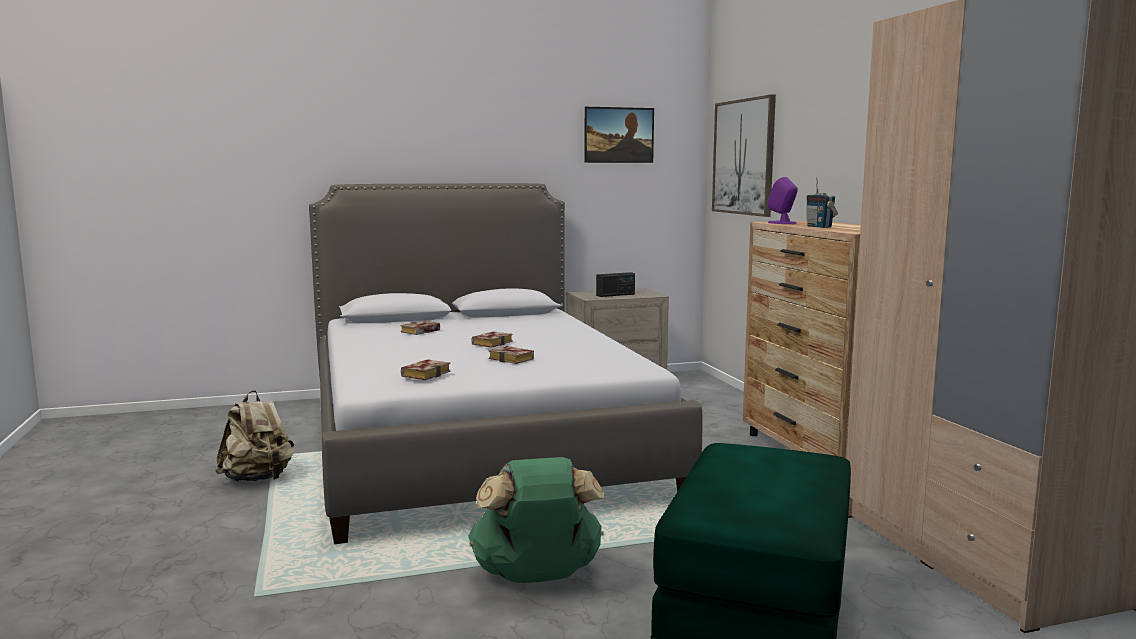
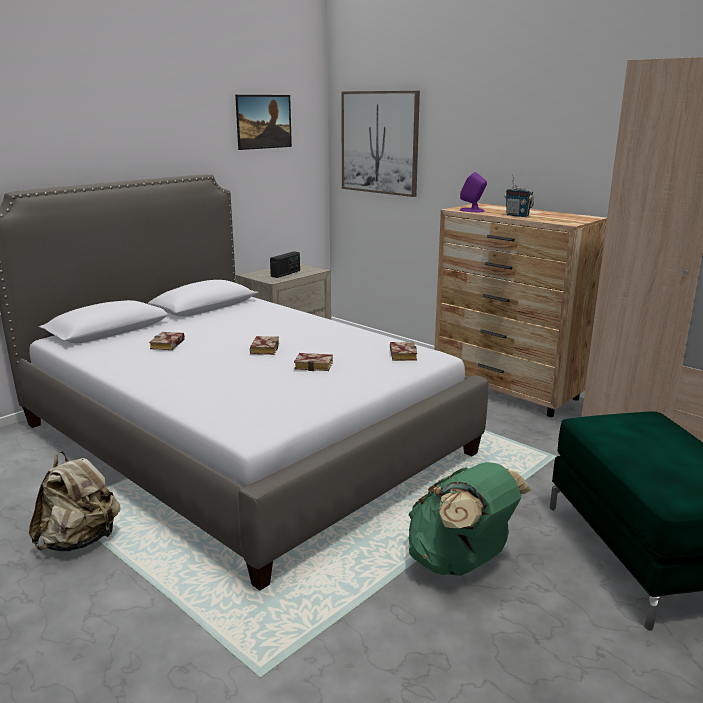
camera: 30 degrees left, 10 degrees up
(426, 374) = (278, 402): book -> book (401, 354)

